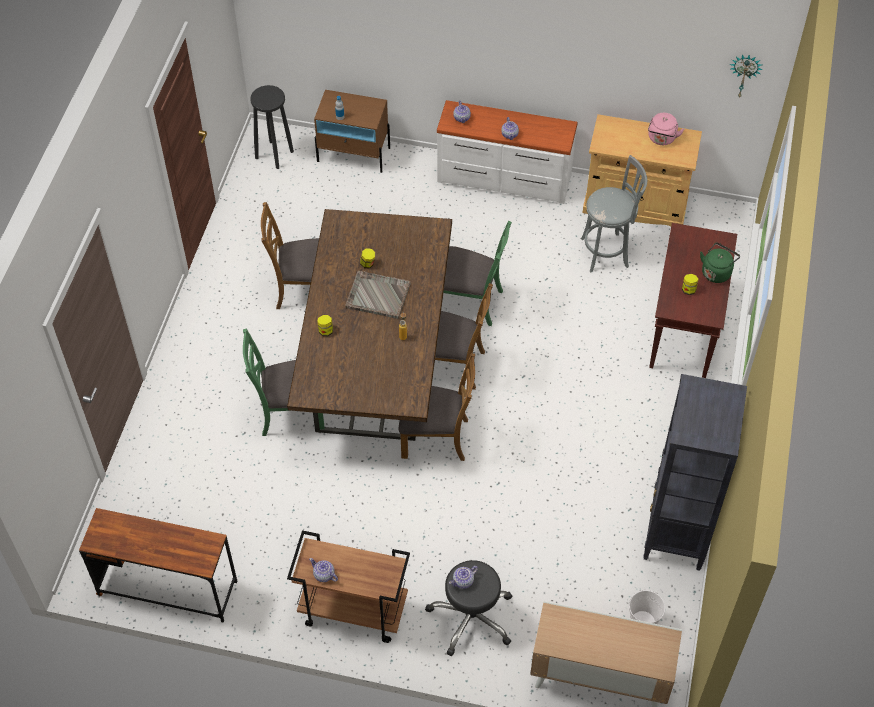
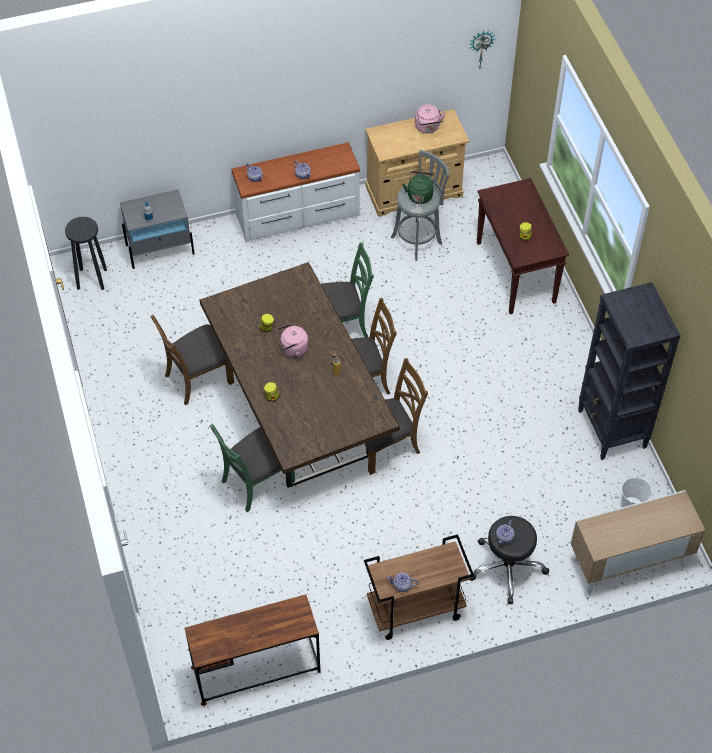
camera: 30 degrees left, 0 degrees up
(354, 154) = (160, 249): brown nightstand -> grey nightstand
(377, 295) = (292, 349): grey tray -> pink kettle
(716, 272) = (535, 213): green kettle -> green kettle (420, 195)

